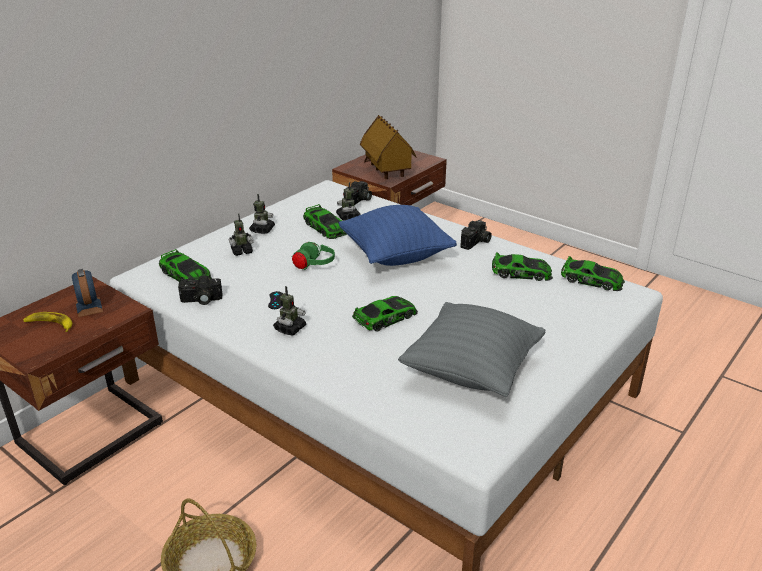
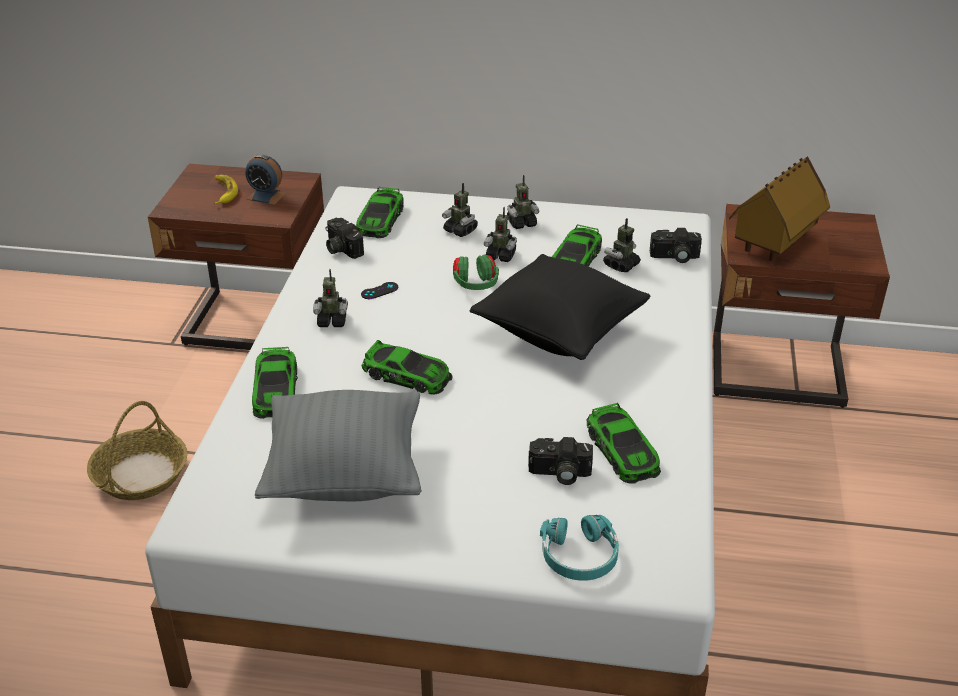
camera: 60 degrees right, 5 degrees up
(89, 307) = (266, 196): alarm clock -> alarm clock turned 75 degrees clockwise
(290, 247) = (501, 256): none -> toy robot
(395, 256) = (559, 334): blue pillow -> black pillow
(476, 242) = (667, 387): camera -> camera (559, 474)
(592, 280) = (670, 525): toy car -> toy car (275, 390)
(601, 313) = (579, 556): none -> turquoise headphones

